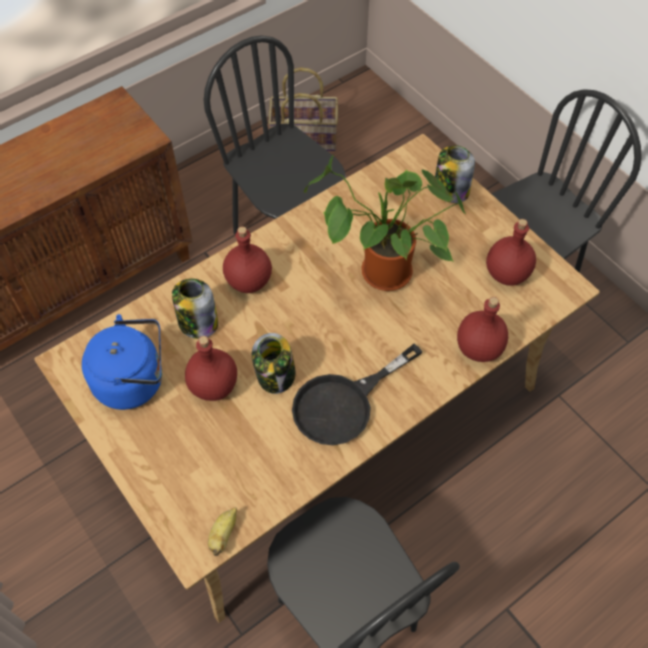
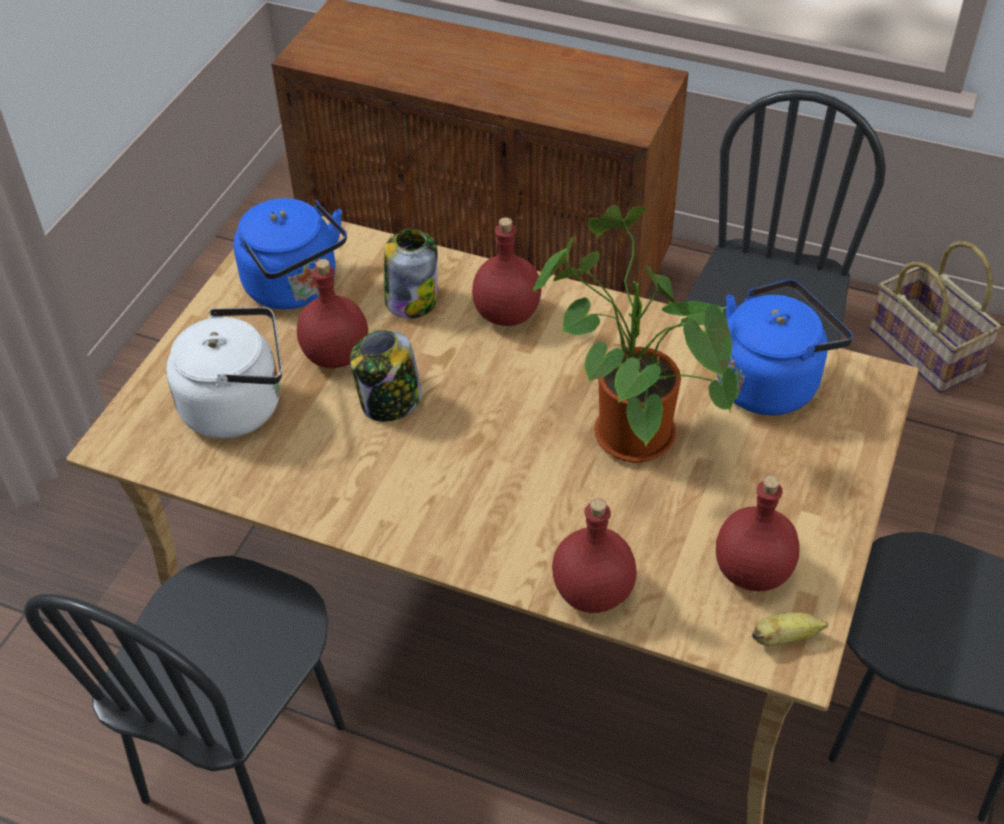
camera: 60 degrees right, 10 degrees down
(217, 460) = (239, 405): none -> white kettle
(223, 534) = (147, 457): banana -> banana (785, 638)
(344, 404) = (396, 485): black frying pan -> none
(391, 194) = (771, 382): none -> blue kettle
(450, 190) = (843, 441): jar -> none

